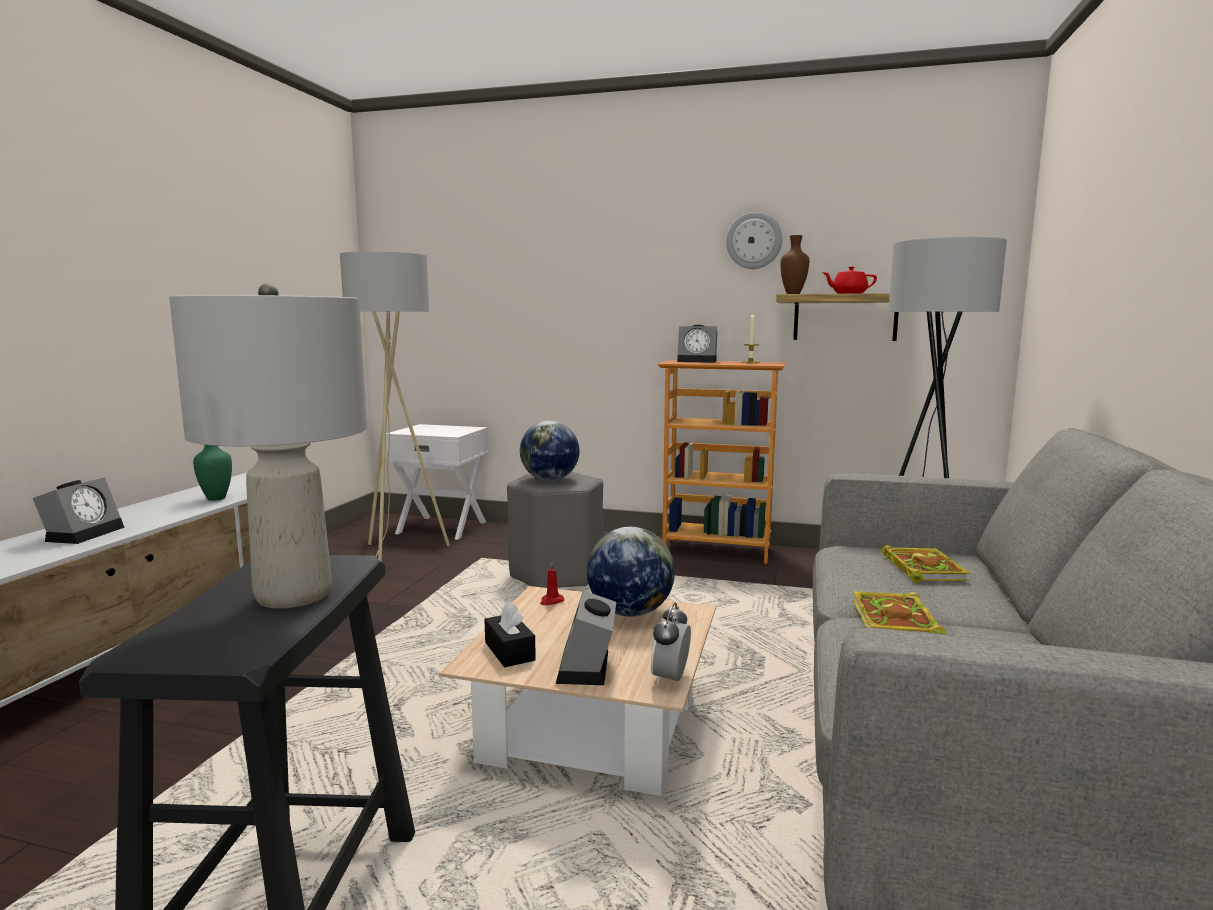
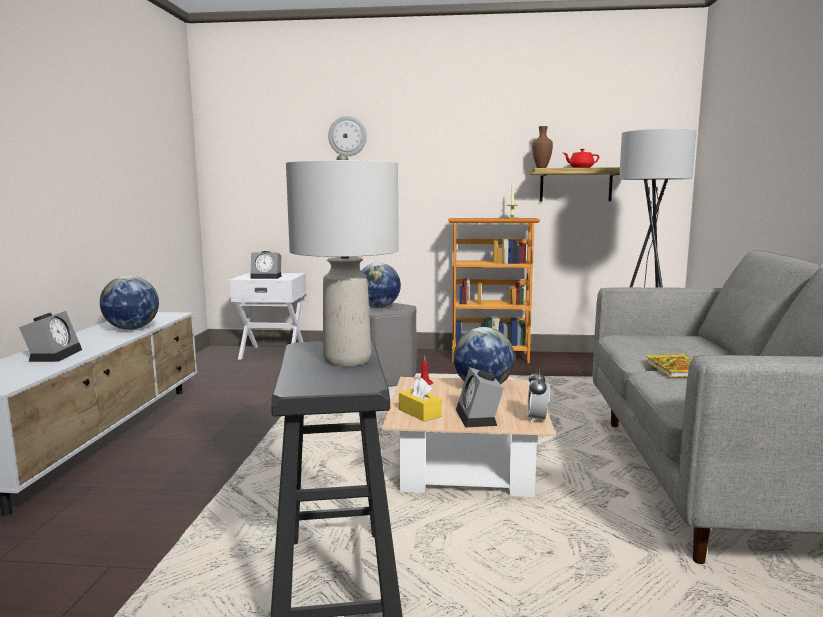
camera: 10 degrees left, 0 degrees up
(215, 498) = (132, 329): green vase -> globe
(398, 556) = (251, 374): beige floor lamp -> none
(509, 651) = (419, 413): black tissue box -> yellow tissue box
(698, 361) = (473, 218): alarm clock -> alarm clock (267, 277)
(754, 241) = (510, 129): wall clock -> wall clock (347, 136)
(921, 568) = (673, 343): book -> none

